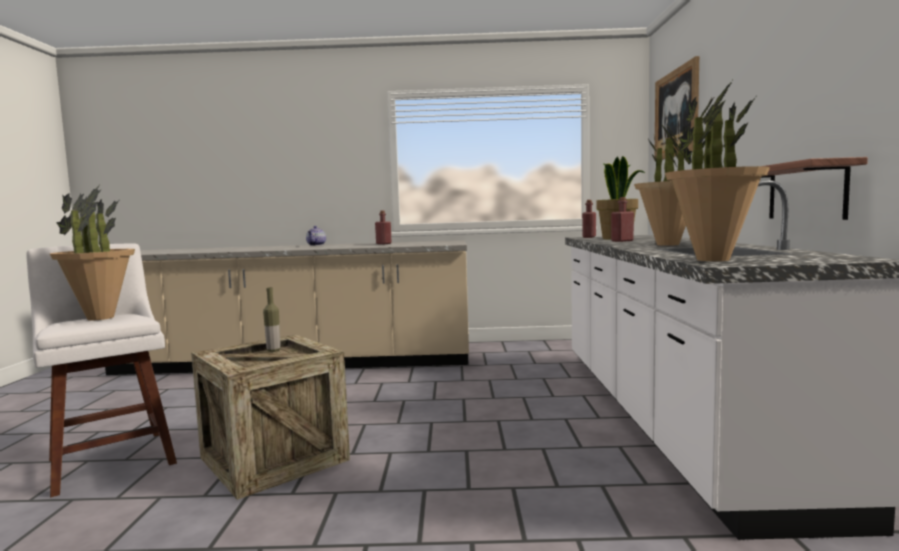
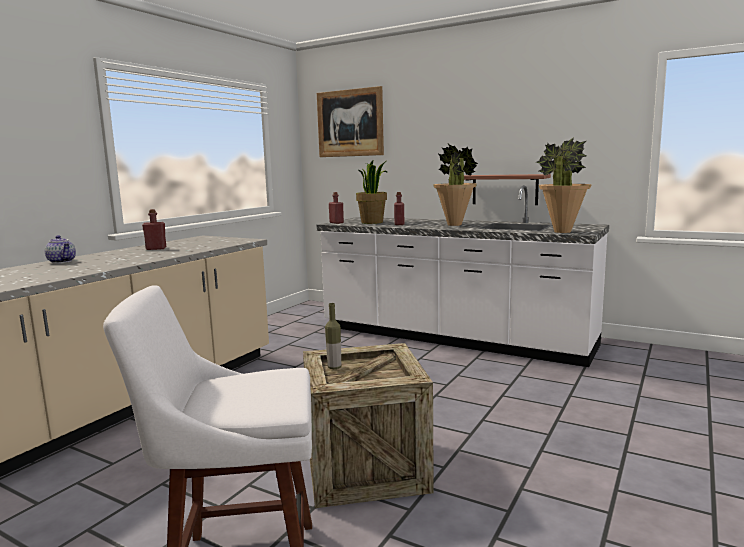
camera: 60 degrees left, 5 degrees up
(100, 318) = (226, 391): potted plant -> none

